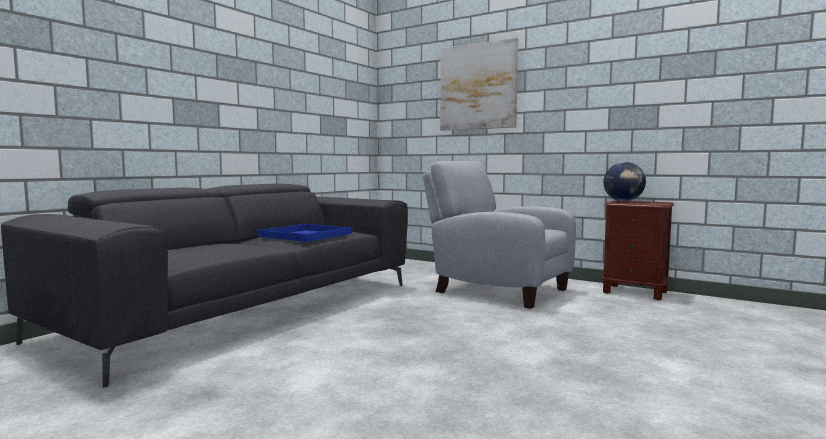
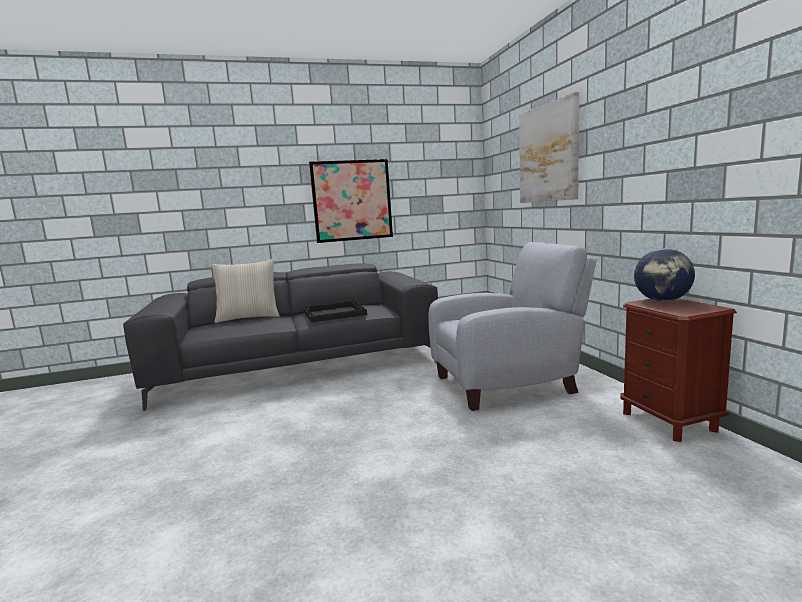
camera: 40 degrees right, 5 degrees up
(188, 246) = (248, 318): none -> beige pillow
(269, 108) = (352, 200): none -> picture
(305, 235) = (333, 313): blue tray -> black tray
(497, 290) = (508, 384): grey armchair -> grey armchair turned 90 degrees clockwise

